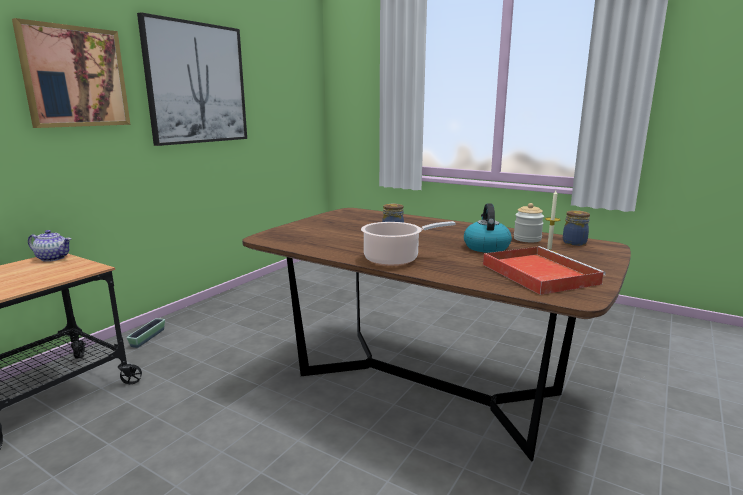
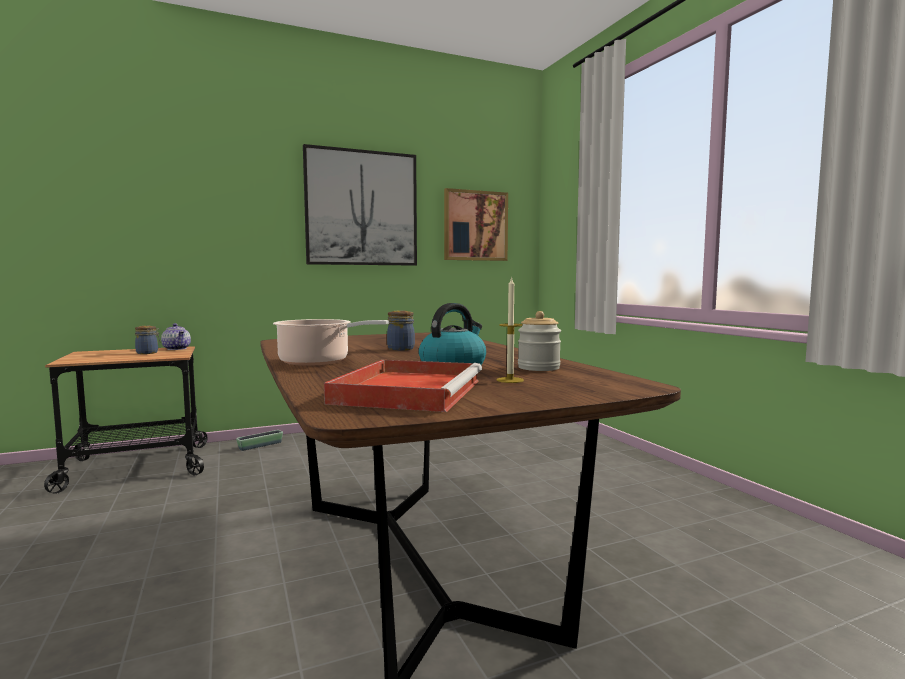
camera: 35 degrees right, 10 degrees down
(75, 77) = (236, 200): picture -> picture (475, 226)
(574, 242) = (595, 378): jar -> jar (148, 353)

